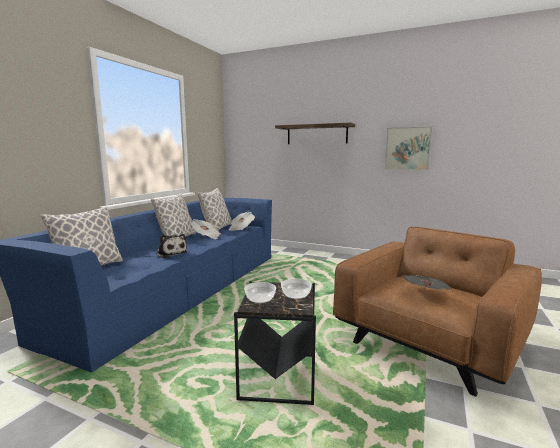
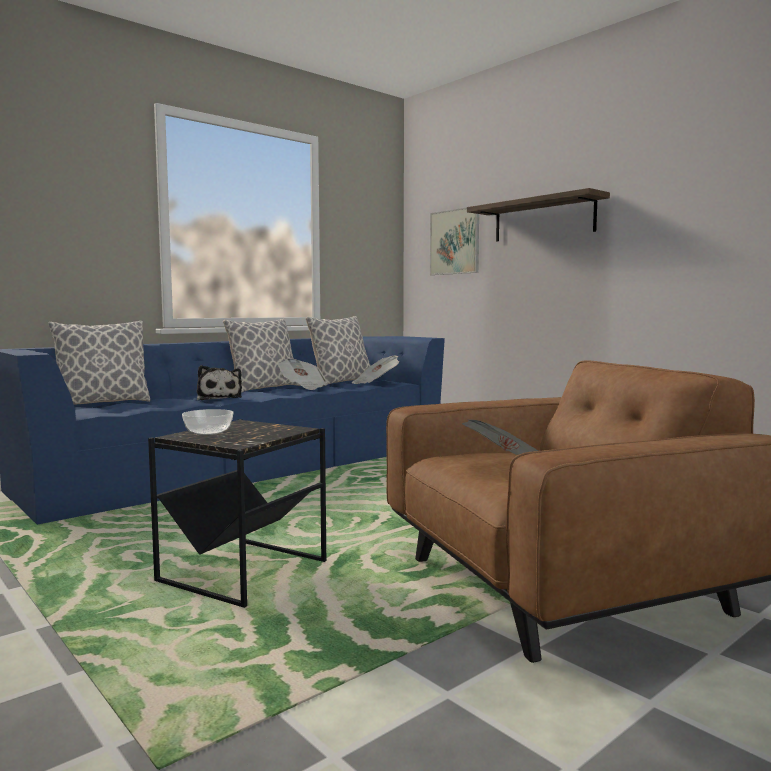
camera: 25 degrees right, 5 degrees down
(296, 295) = (264, 434): bowl -> none
(407, 148) = (711, 232): picture -> picture (454, 242)

